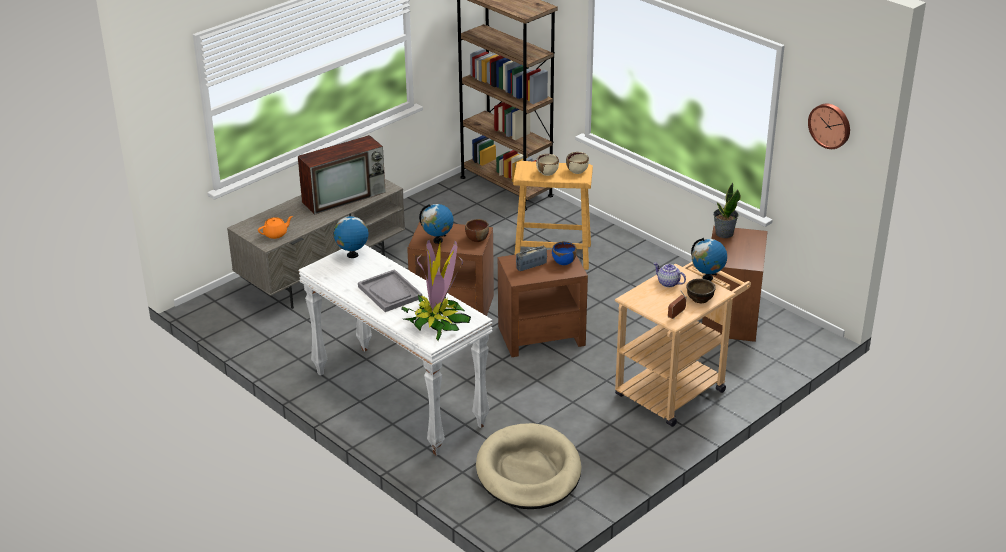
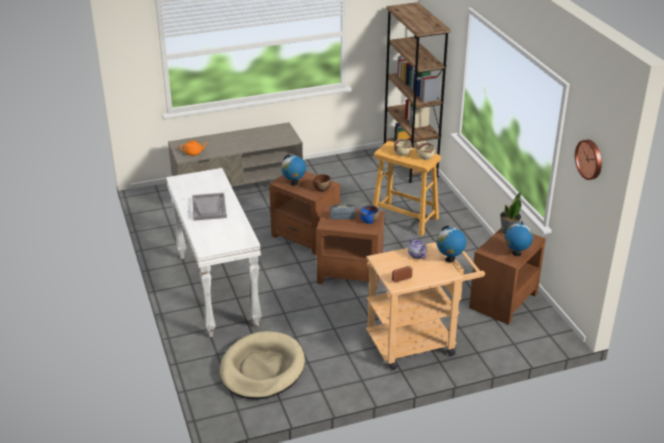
camera: 25 degrees right, 0 degrees up
(345, 196) = (259, 139): television -> none
(352, 255) = (208, 176): globe -> globe (516, 253)
(436, 321) = (221, 236): potted plant -> none
(700, 299) = (430, 273): brown bowl -> none

